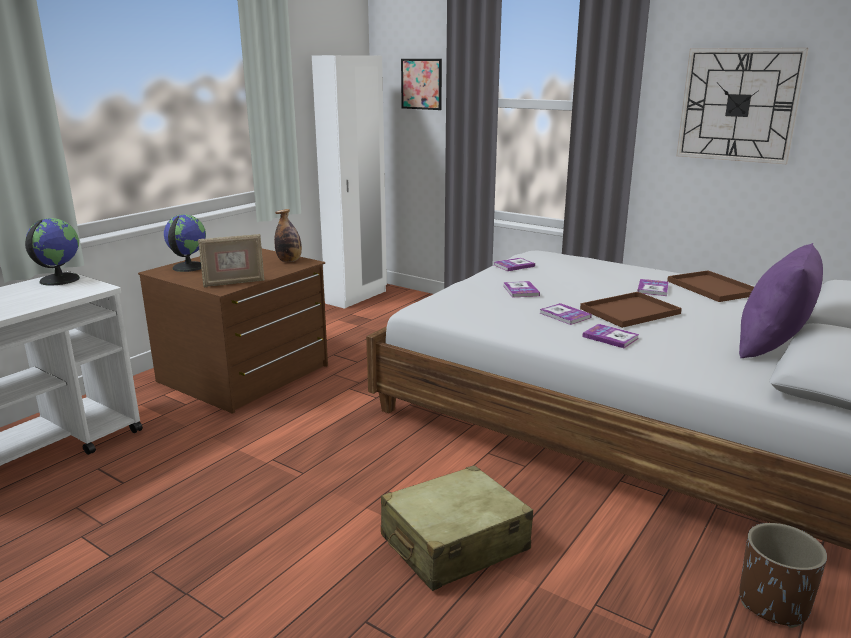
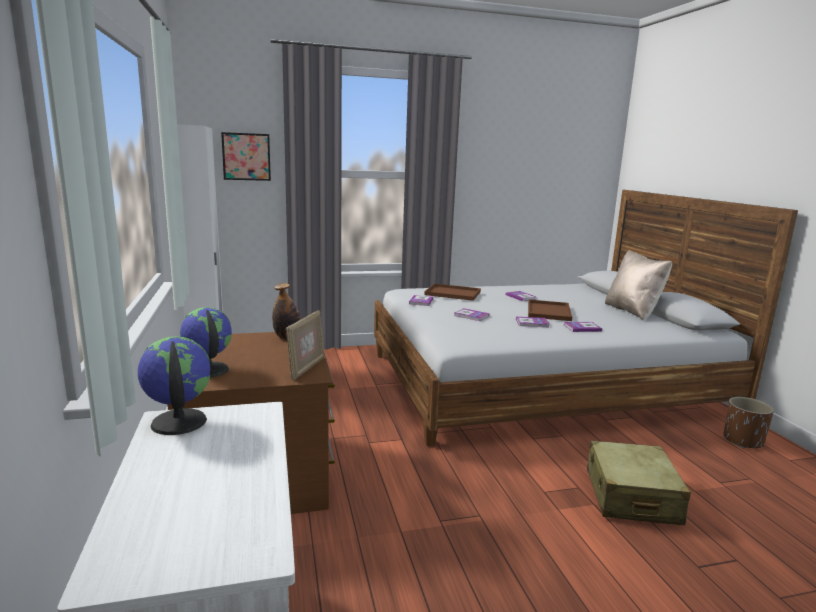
camera: 50 degrees left, 5 degrees down
(711, 287) = (536, 290): brown tray -> brown tray (451, 293)
(738, 105) = (508, 173): wall clock -> none
(772, 346) = (633, 311): purple pillow -> beige pillow

